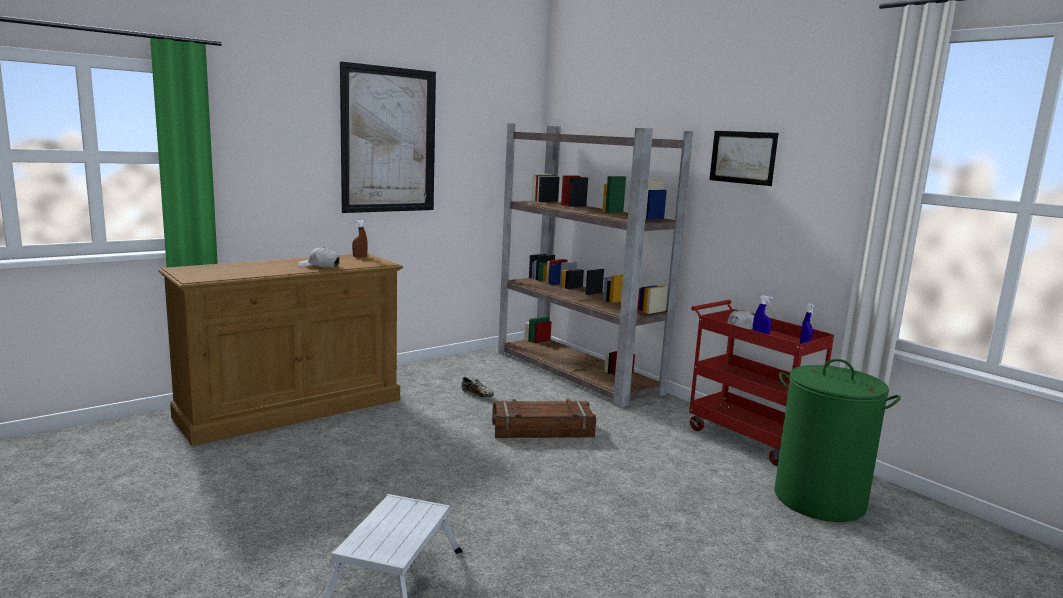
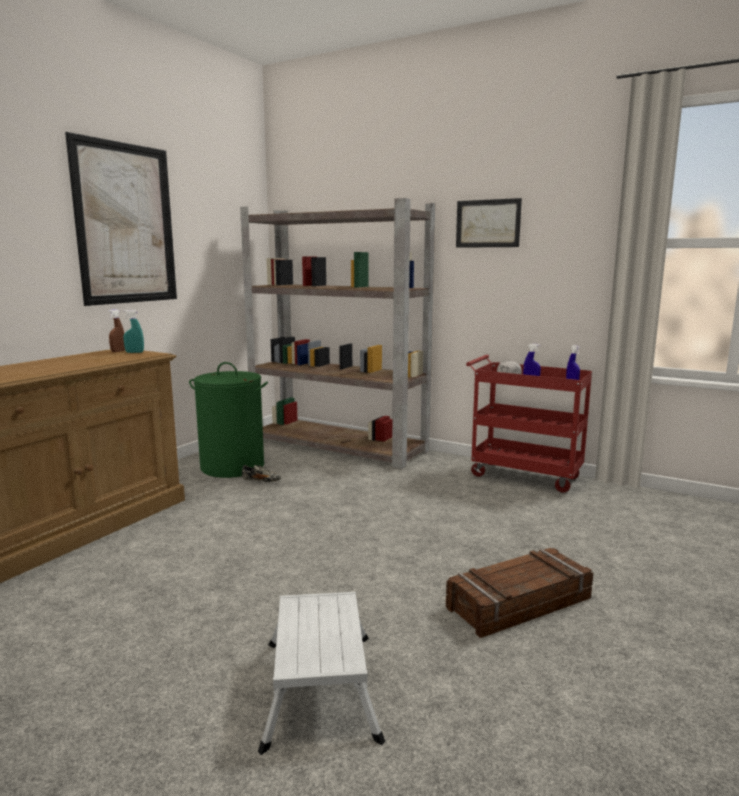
camera: 20 degrees left, 0 degrees up
(319, 266) = (84, 363): white cap -> none
(371, 259) = (134, 352): none -> turquoise spray bottle
(542, 429) = (348, 501): crate -> crate (518, 603)
(819, 499) = (617, 512): green laundry basket -> green laundry basket (233, 466)

